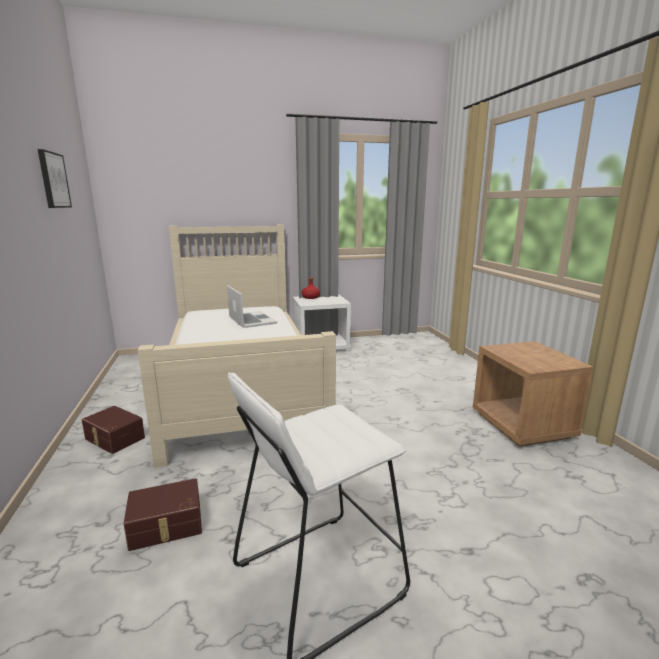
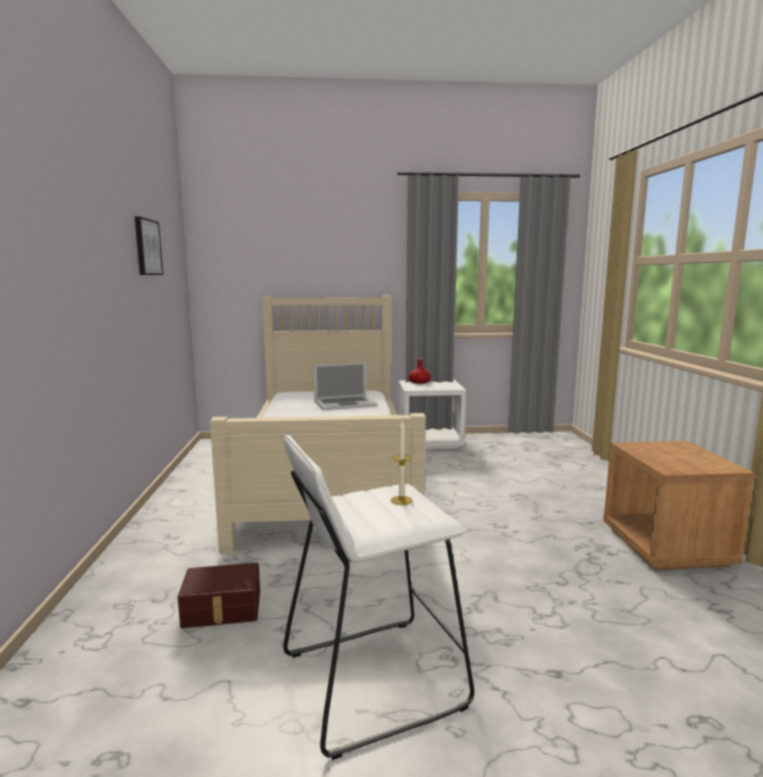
camera: 10 degrees right, 5 degrees down
(114, 439) = (182, 521): brown storage box -> none
(251, 320) = (345, 403): laptop -> laptop turned 90 degrees clockwise
(340, 423) = (401, 500): none -> candle

